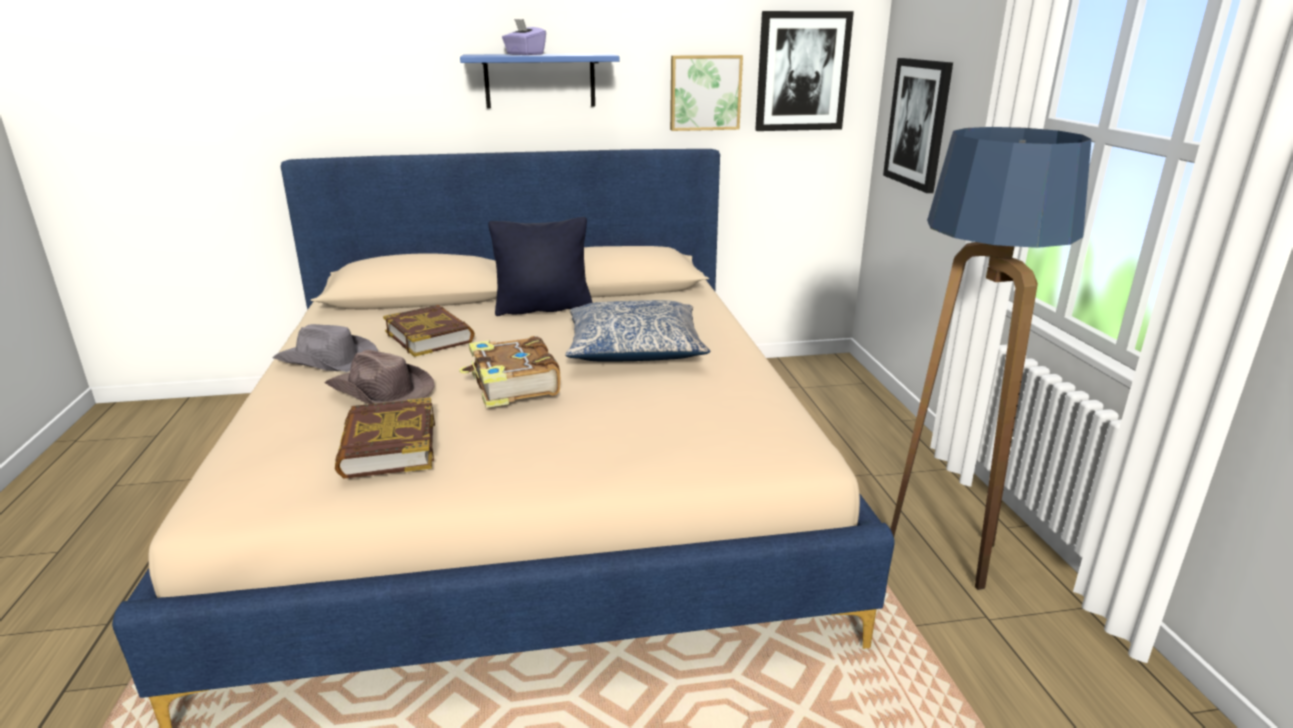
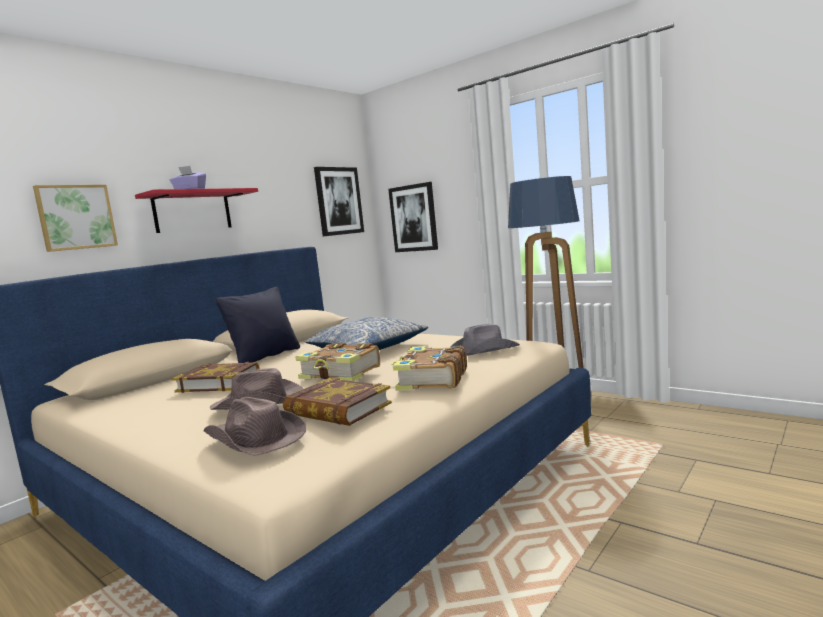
camera: 40 degrees left, 15 degrees down
(280, 445) = (254, 438): none -> brown hat
(327, 360) = (162, 414): grey hat -> grey hat (484, 350)
(540, 80) = (192, 211): blue shelf -> red shelf
(553, 451) = (431, 380): none -> book
(705, 92) = (293, 215): picture -> picture (76, 217)

